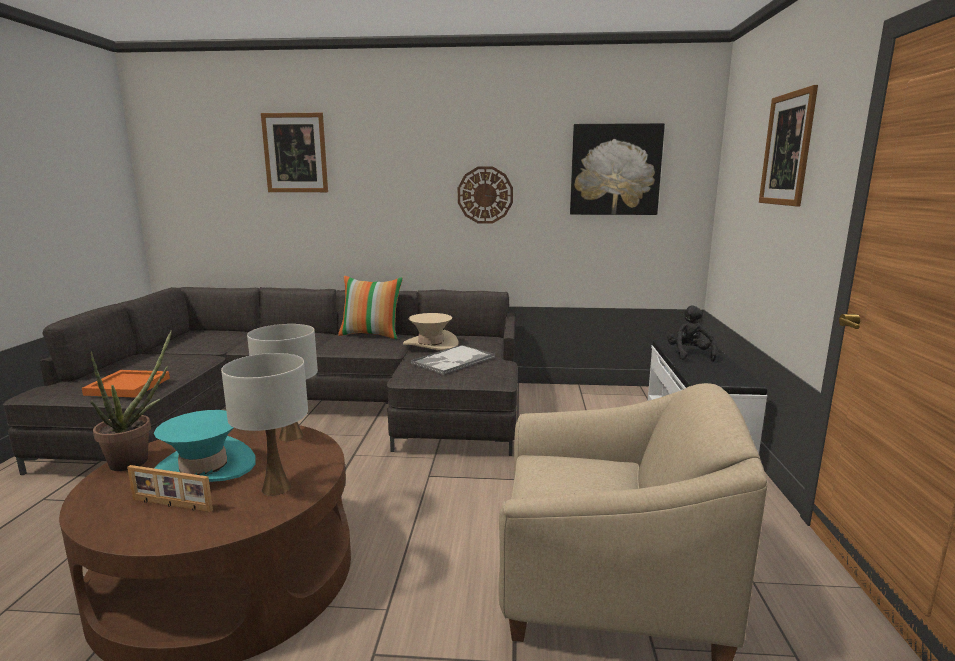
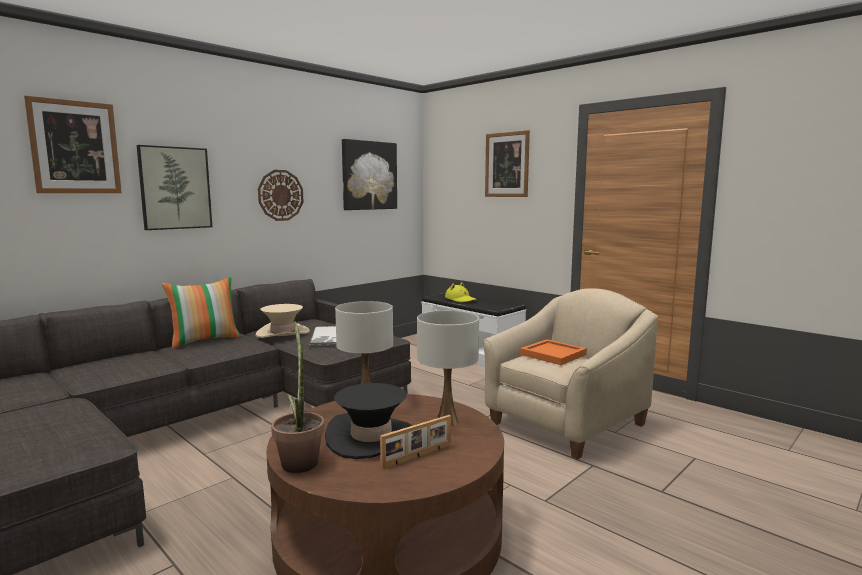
camera: 50 degrees left, 5 degrees down
(129, 386) = (68, 443): orange tray -> orange tray (552, 354)
(204, 469) = (371, 438): turquoise hat -> black hat
(374, 187) = (175, 188): none -> picture
(689, 355) = (460, 299): black plush toy -> yellow hat

